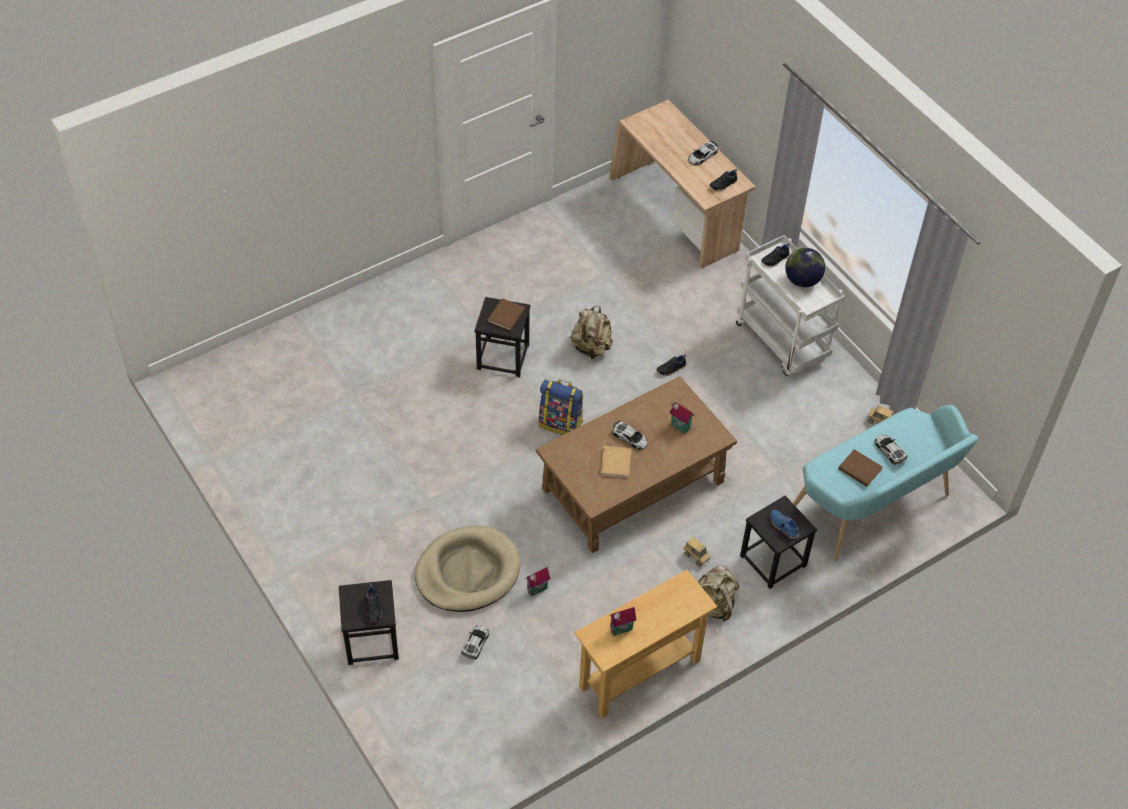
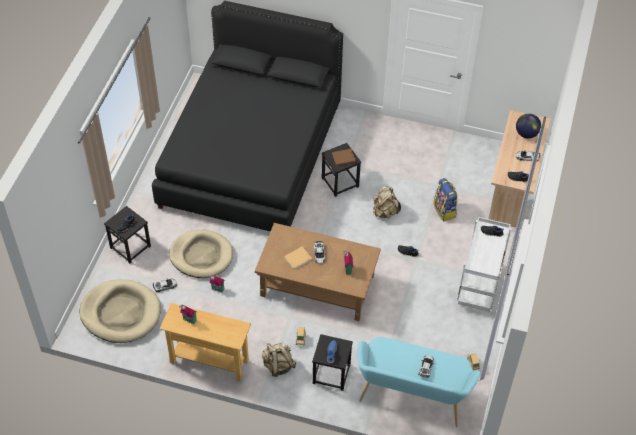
camera: 50 degrees right, 0 degrees up
(363, 412) = (251, 155): none -> black bed
(470, 722) = (121, 313): none -> beige dog bed
(561, 423) = (324, 232): backpack -> backpack (445, 210)
(802, 280) = (490, 253): globe -> globe (526, 134)
(859, 468) = (399, 360): brown book -> none

